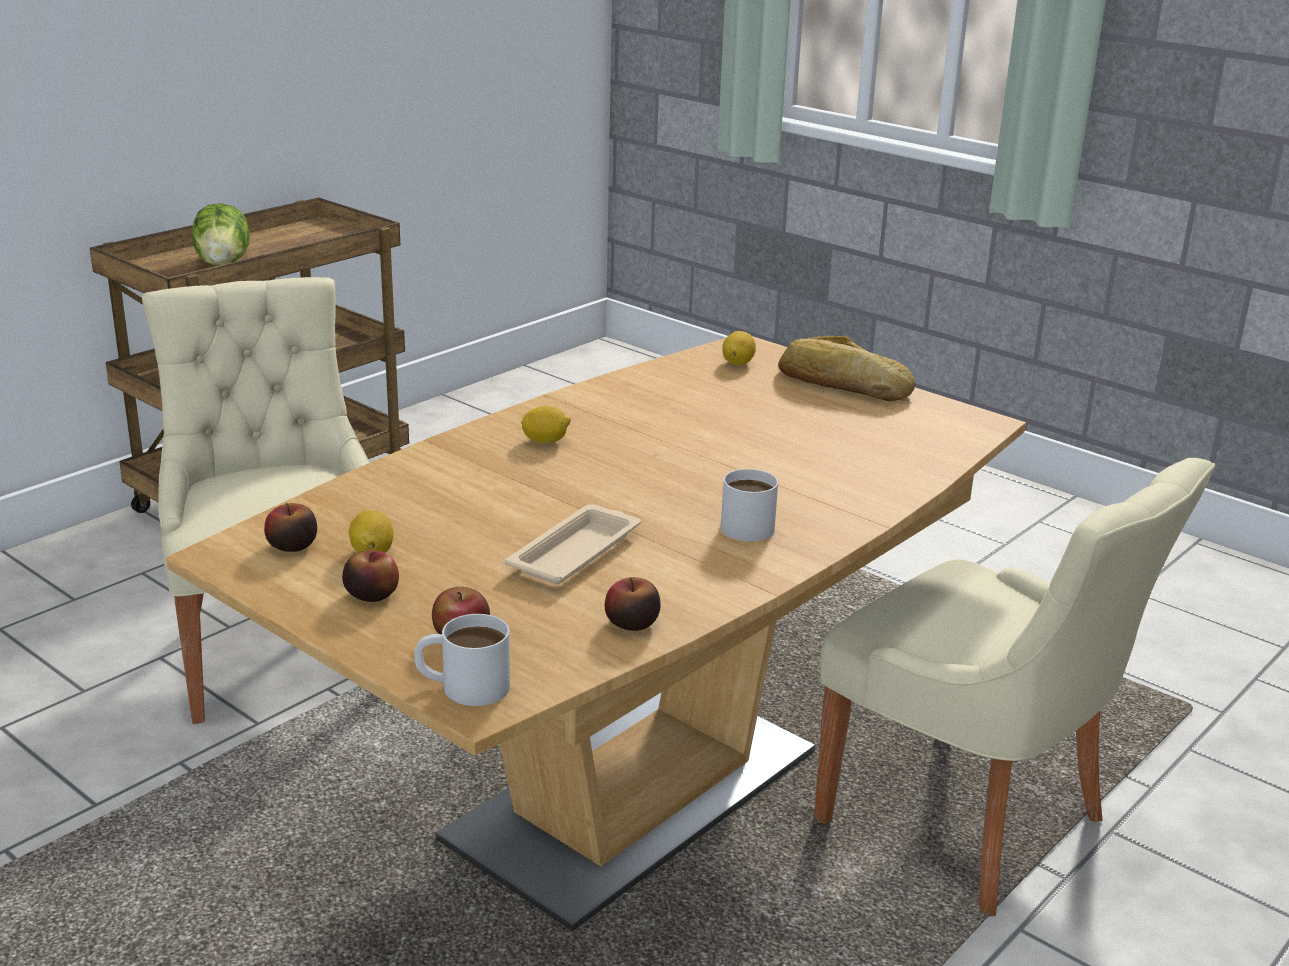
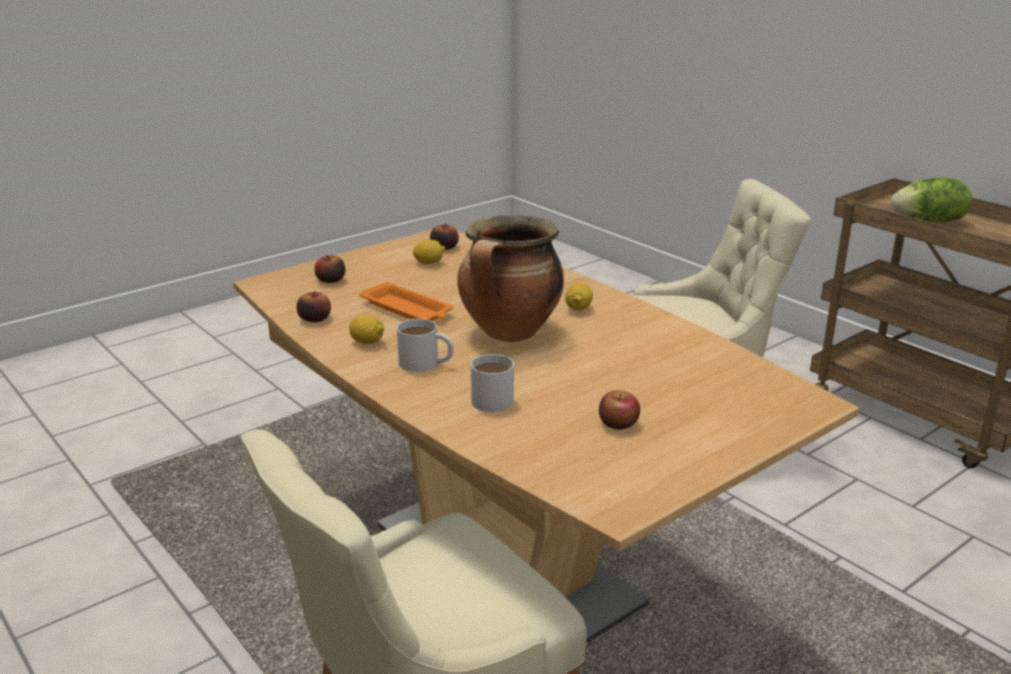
camera: 100 degrees right, 0 degrees up
(372, 594) = (382, 263): apple -> apple (618, 423)
(462, 686) = (281, 279): white mug -> white mug (494, 397)
(576, 552) = (407, 309): beige tray -> orange tray
(637, 478) = (510, 333): none -> cooking pot
(738, 363) = (762, 394): lemon -> lemon (367, 342)
(842, 384) = (714, 442): bread -> none

